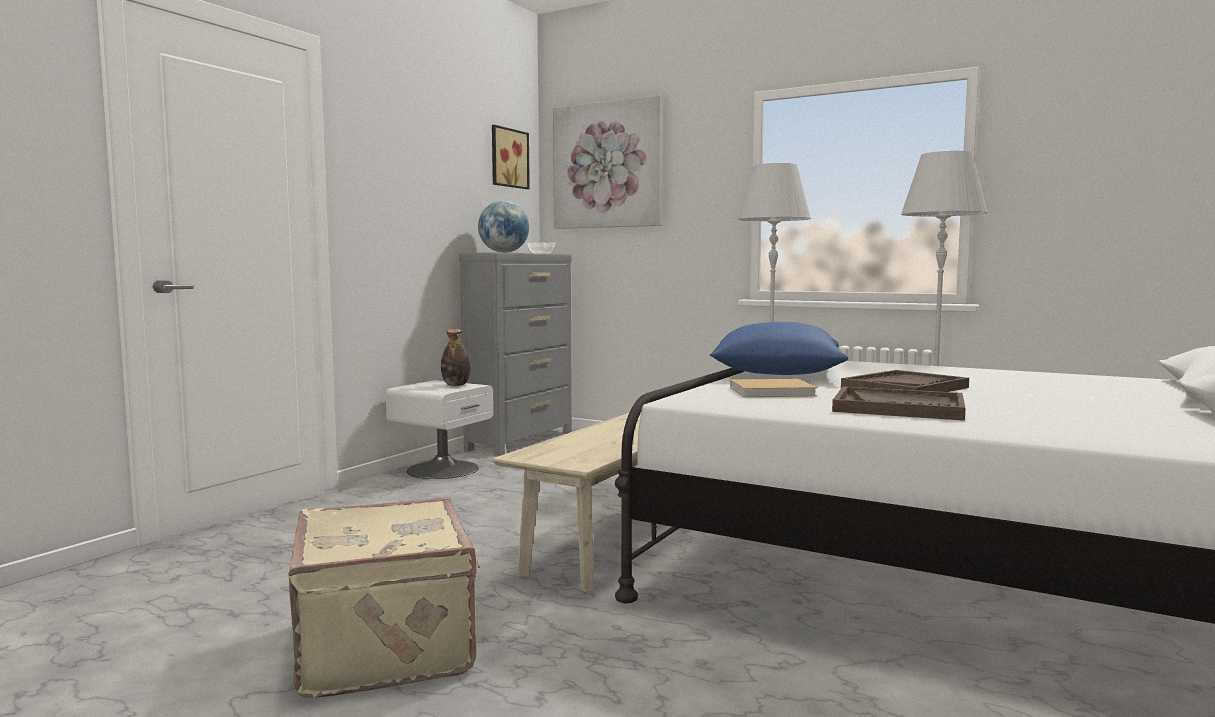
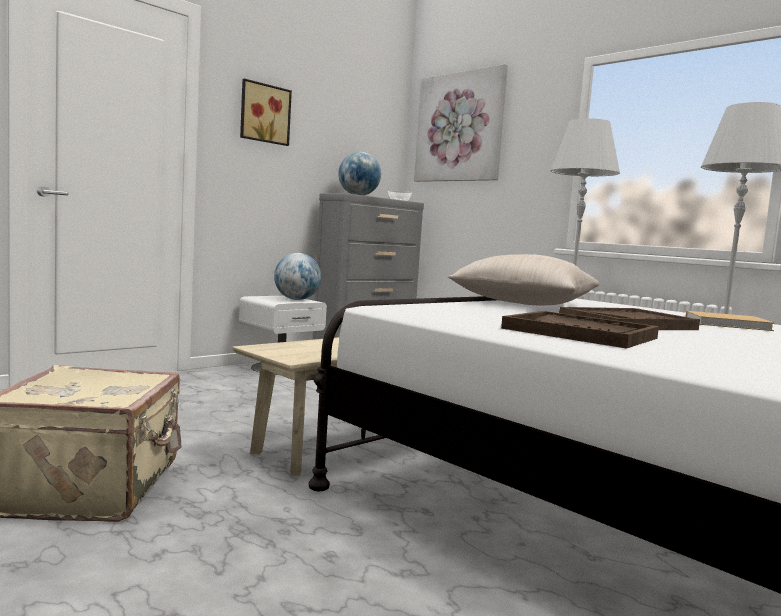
camera: 15 degrees right, 0 degrees up
(456, 385) = (296, 299): bottle -> globe
(507, 158) = (376, 119): picture -> picture (264, 113)
(774, 392) = (484, 312): beige book -> beige book (729, 324)
(777, 373) = (524, 303): blue pillow -> beige pillow

